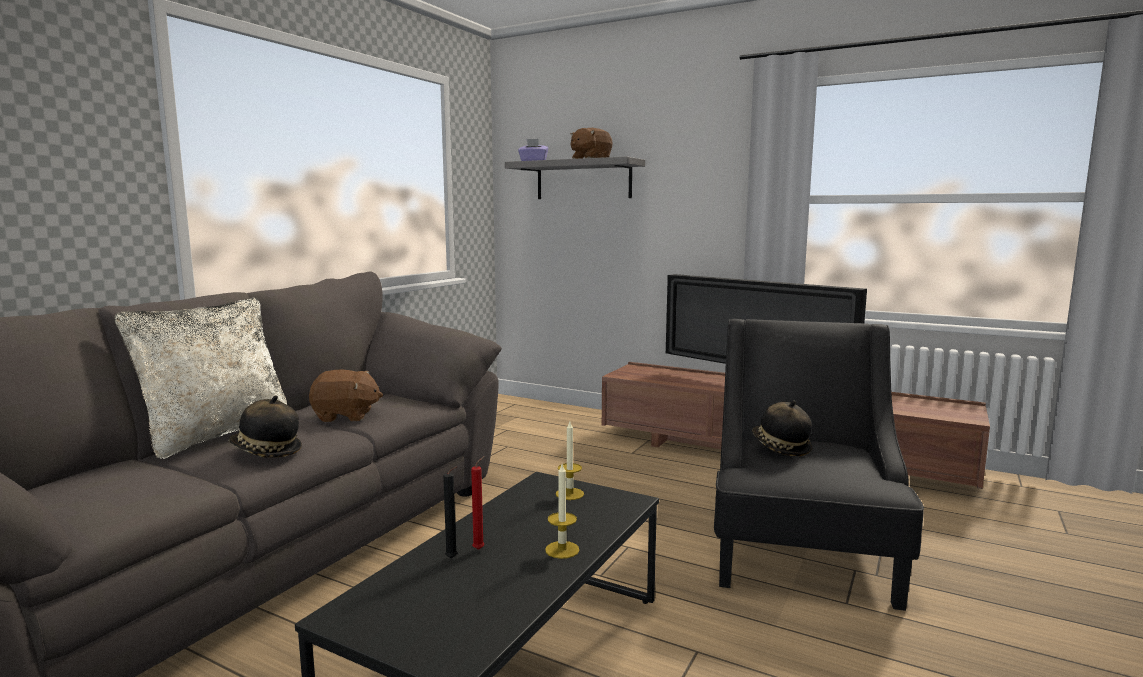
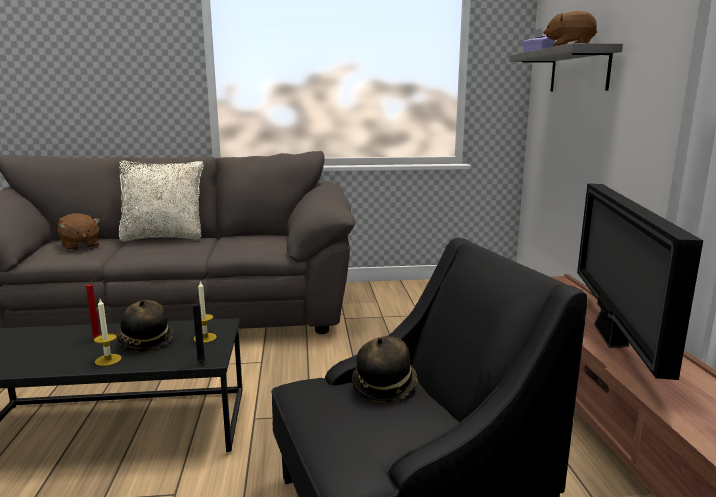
camera: 55 degrees right, 5 degrees up
(266, 452) = (147, 252): hat -> hat (145, 341)
(346, 416) = (227, 246): brown plush toy -> brown plush toy (80, 246)
(453, 558) = (81, 336): black candle -> black candle (201, 364)

